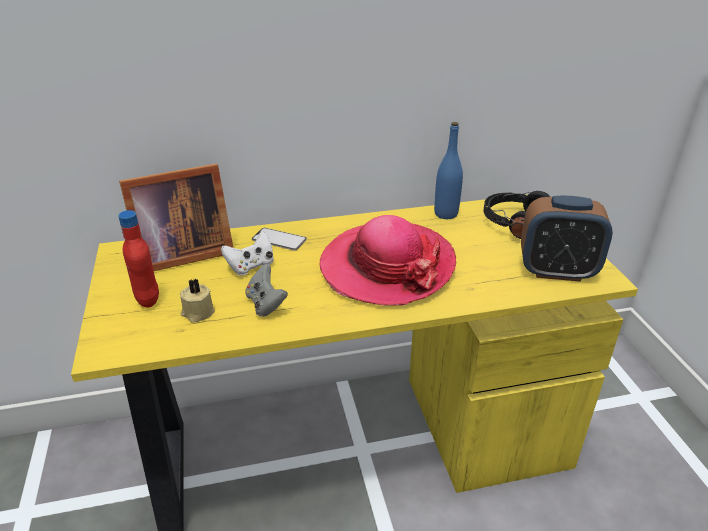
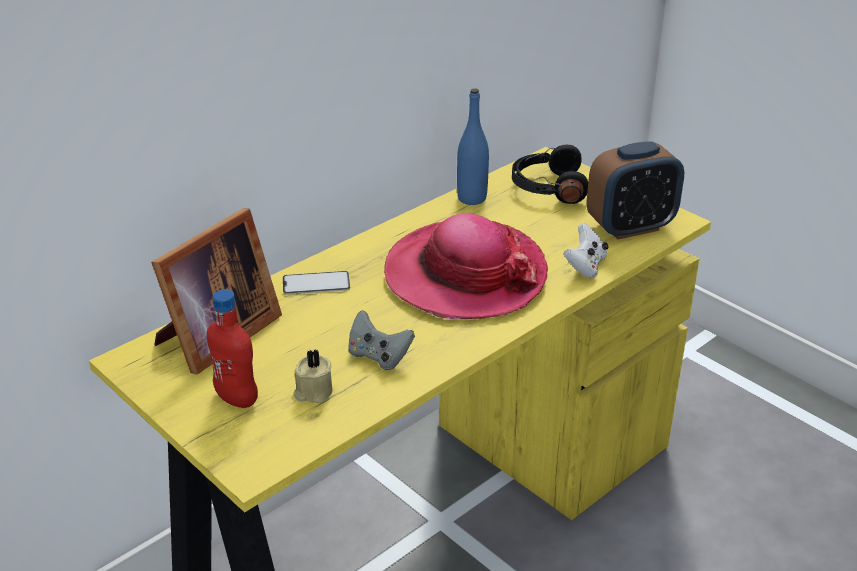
camera: 30 degrees left, 0 degrees up
(251, 266) = (317, 323): white game controller -> white game controller (585, 266)

